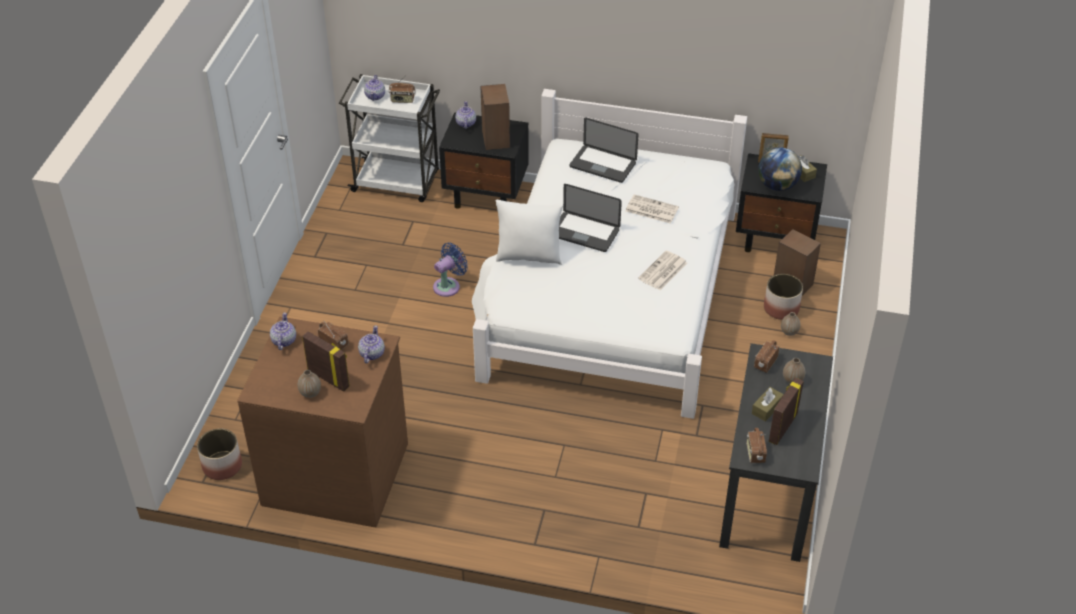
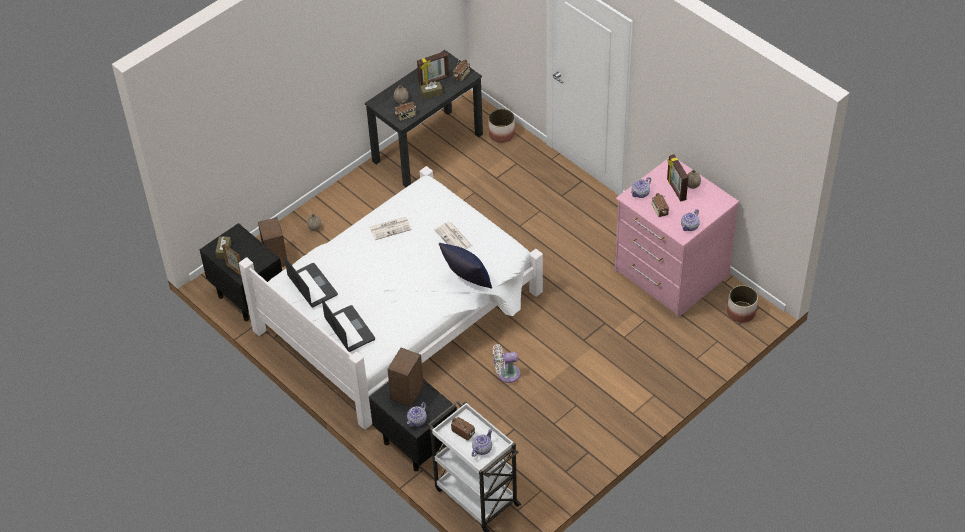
camera: 145 degrees left, 5 degrees up
(336, 472) = (670, 274): brown dresser -> pink dresser
(449, 286) = (506, 374): blue fan -> white fan
(529, 256) = (466, 281): white pillow -> blue pillow
(584, 233) = (415, 278): laptop -> laptop (312, 286)
(651, 209) = (353, 275): newspaper -> newspaper (453, 238)
(777, 185) = (251, 249): globe -> none
(781, 308) = (302, 245): planter -> planter (501, 134)

